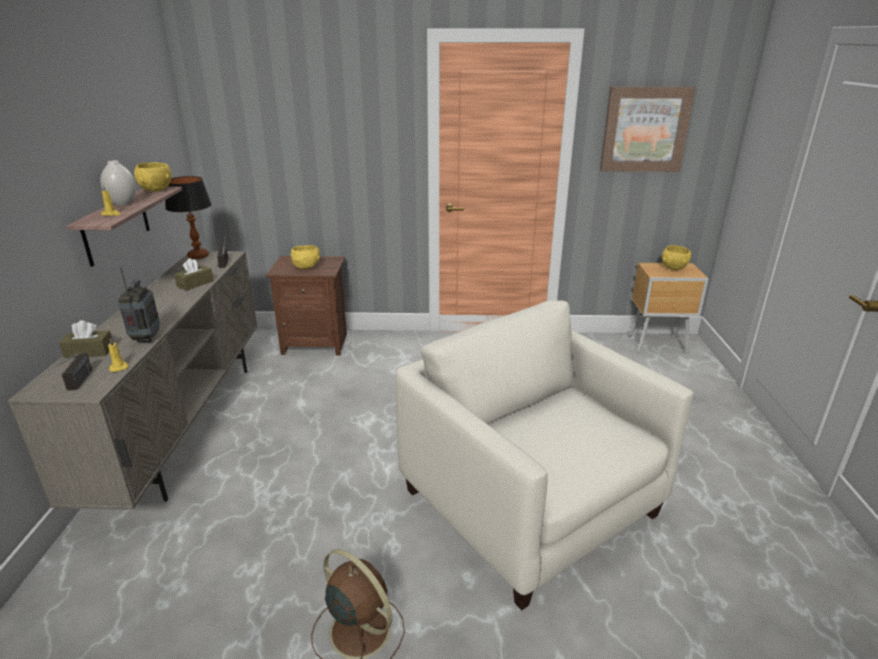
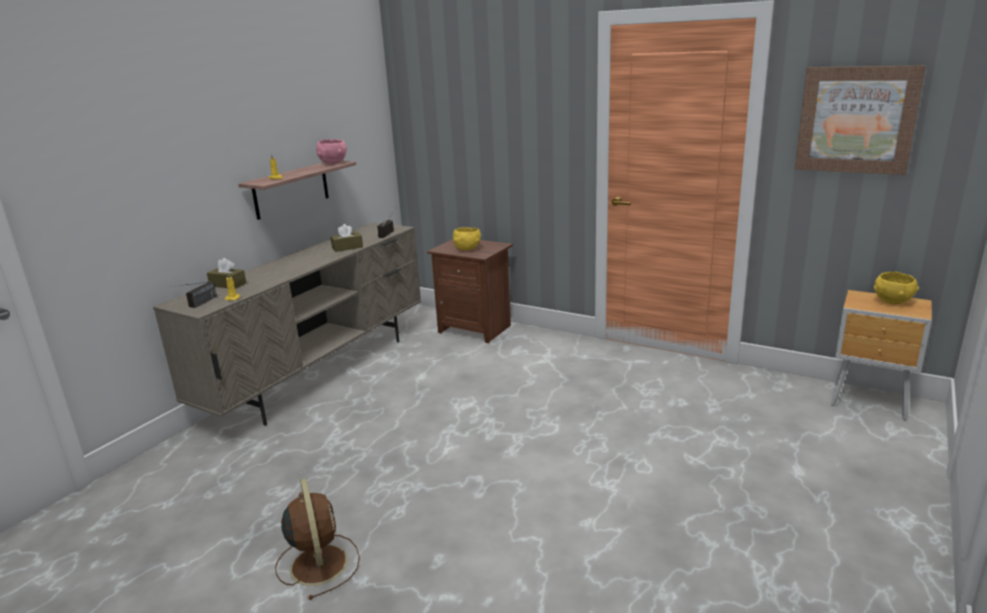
camera: 30 degrees right, 5 degrees down
(123, 204) = (295, 171): white vase -> none
(146, 339) = (271, 282): radio -> none
(156, 190) = (333, 163): yellow bowl -> pink bowl
(198, 256) = (374, 227): table lamp -> none
(529, 503) = (553, 518): beige armchair -> none

